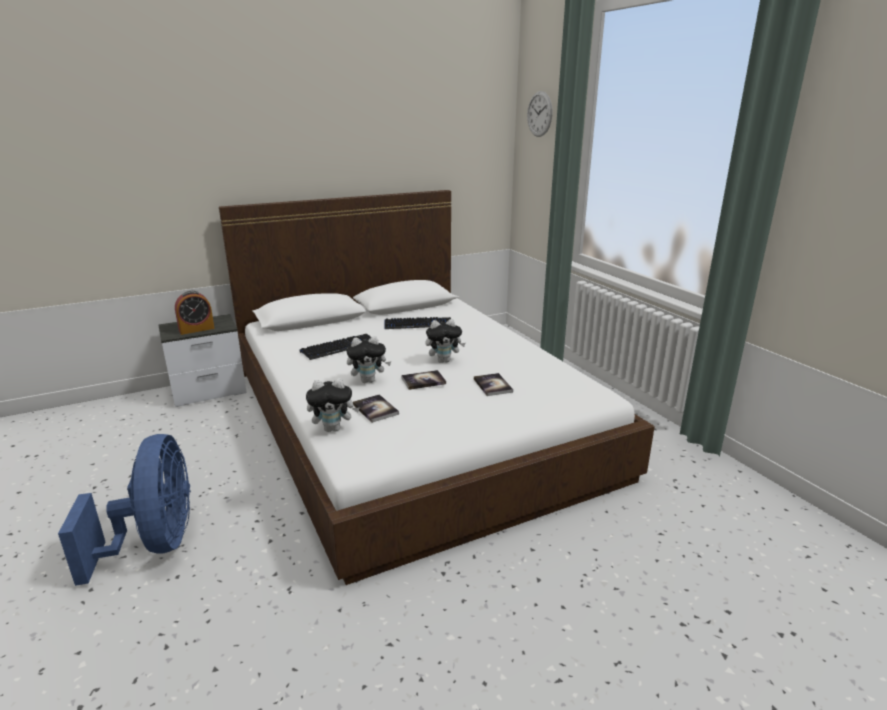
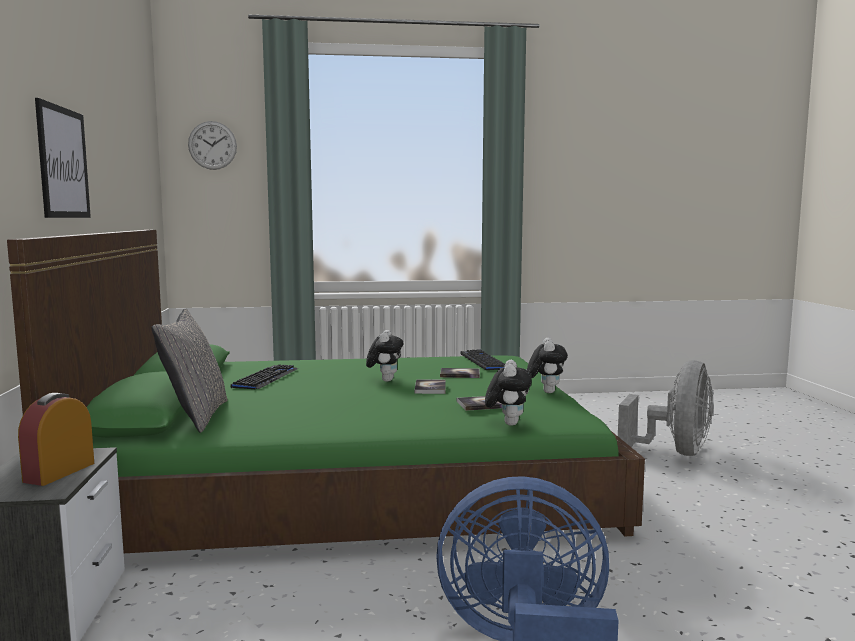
camera: 70 degrees left, 15 degrees down
(196, 329) = (59, 472): alarm clock -> alarm clock turned 150 degrees counterclockwise
(312, 330) = (195, 416): none -> grey pillow
(313, 152) = (63, 163): none -> picture
(339, 348) = (286, 409): keyboard -> keyboard (484, 361)
(368, 380) = (404, 404): plush toy -> plush toy (546, 391)
(412, 419) = (350, 475): white bed -> green bed
(625, 614) = (674, 452): none -> grey fan

